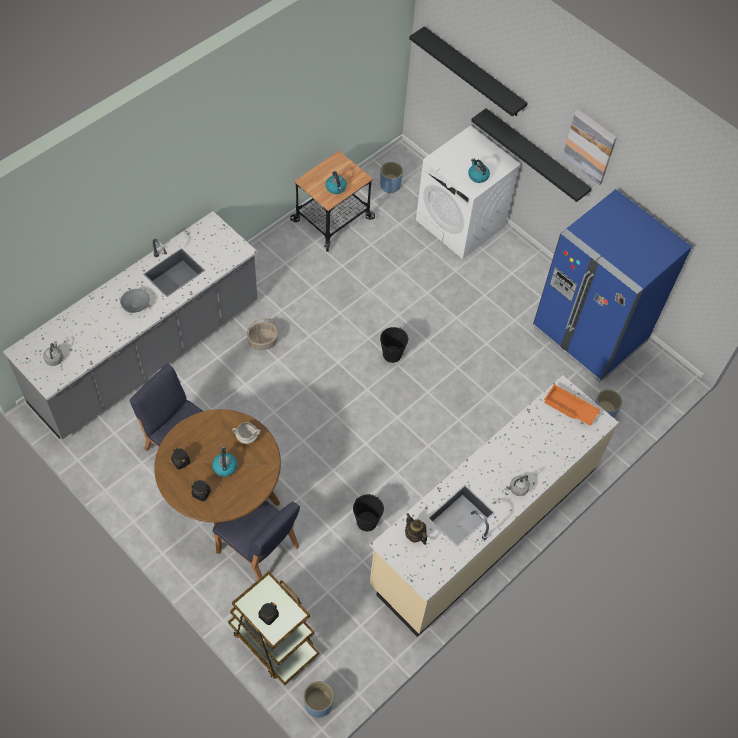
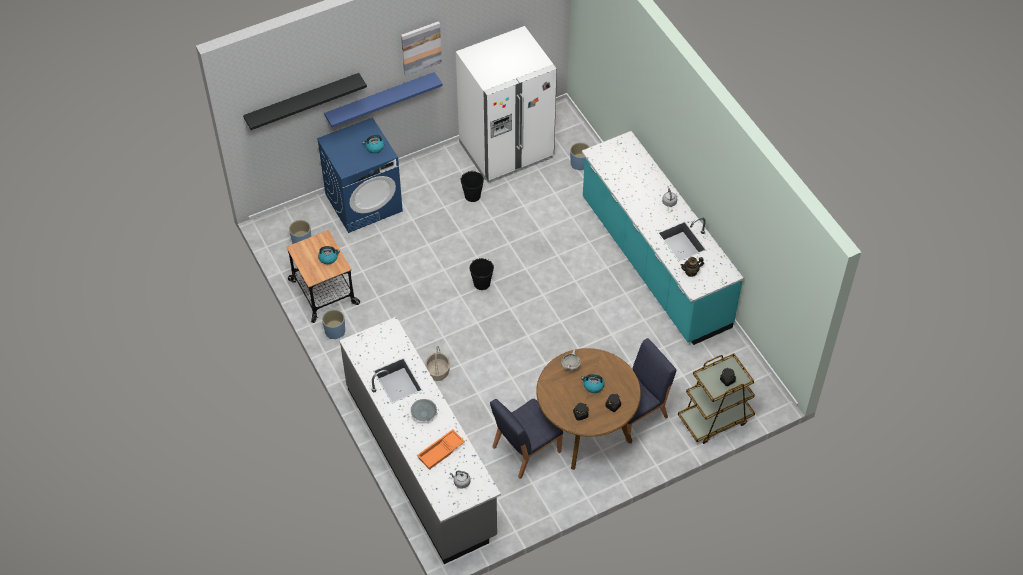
camera: 70 degrees left, 5 degrees down
(318, 704) = (770, 400): blue planter -> blue planter (335, 331)
(366, 522) = (630, 336): black bucket -> black bucket (472, 196)
(461, 223) = (364, 202): white washing machine -> blue washing machine
(484, 525) = (654, 263): beige counter -> turquoise counter
(535, 155) = (380, 99): black shelf -> blue shelf
(569, 408) = (611, 154): orange tray -> orange tray (441, 452)
(589, 335) = (506, 151): blue fridge -> white fridge

